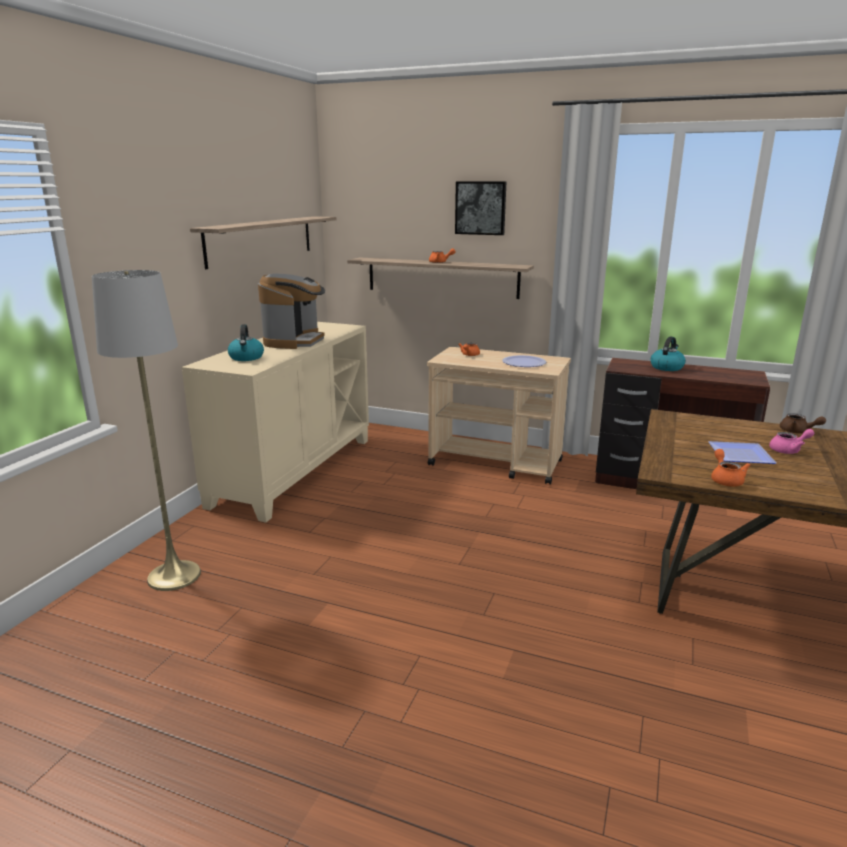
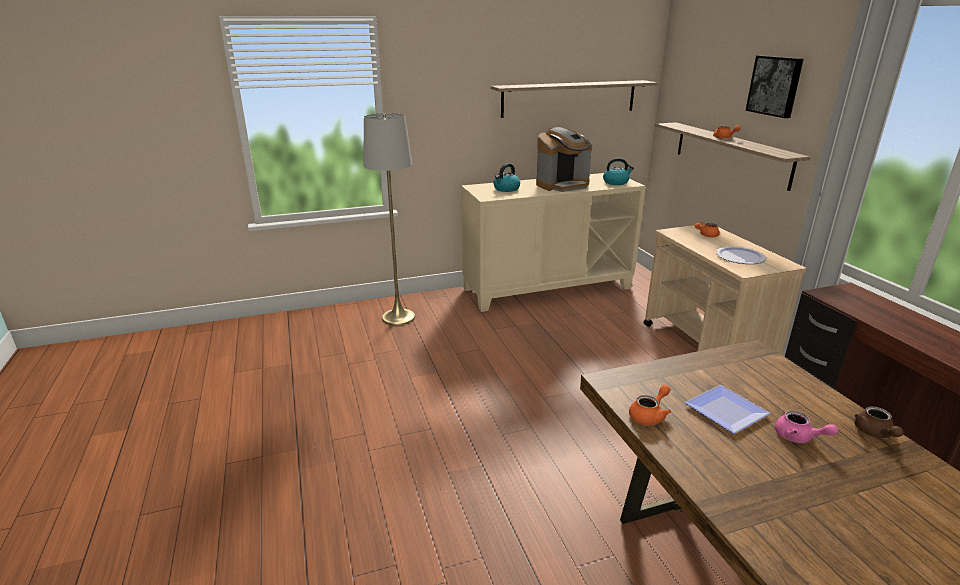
camera: 50 degrees right, 5 degrees up
(666, 367) = (891, 313): kettle -> kettle (616, 182)

